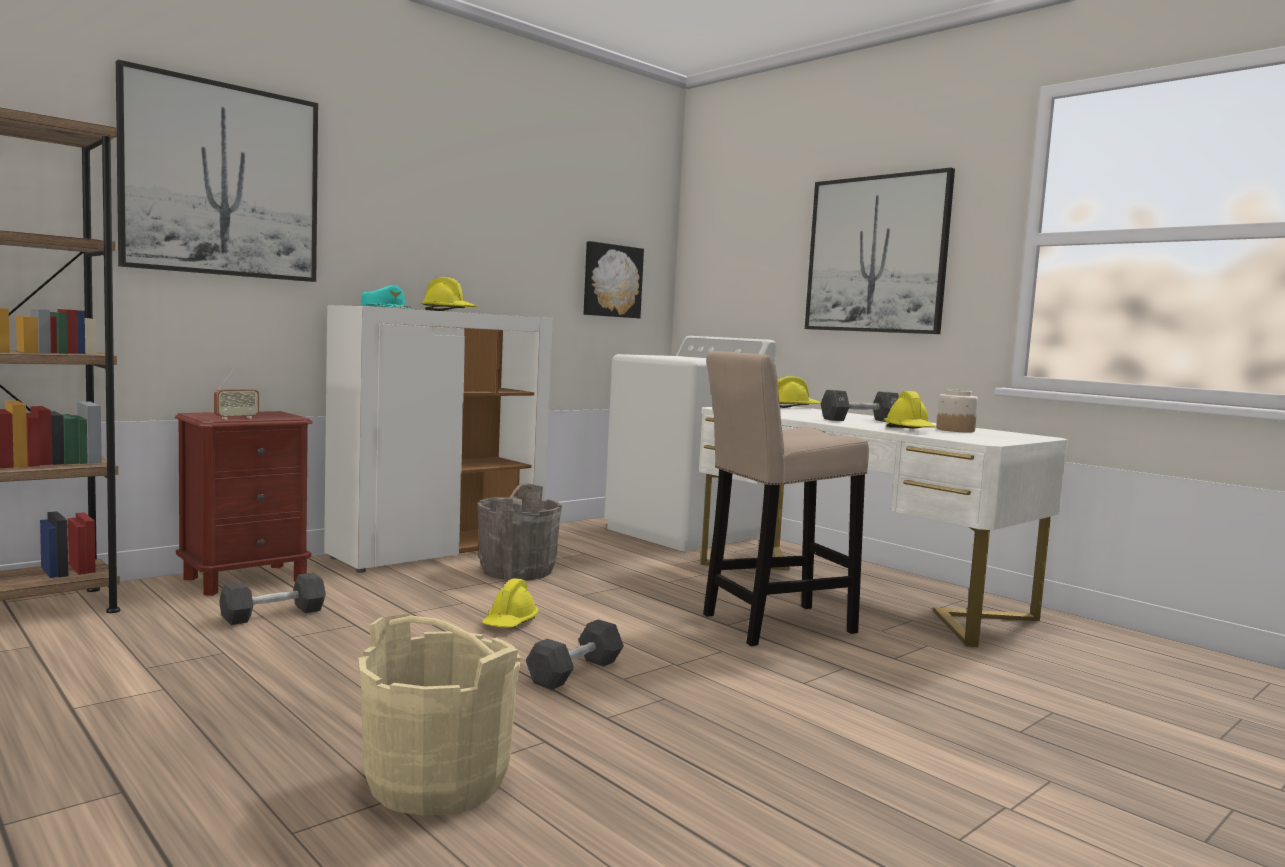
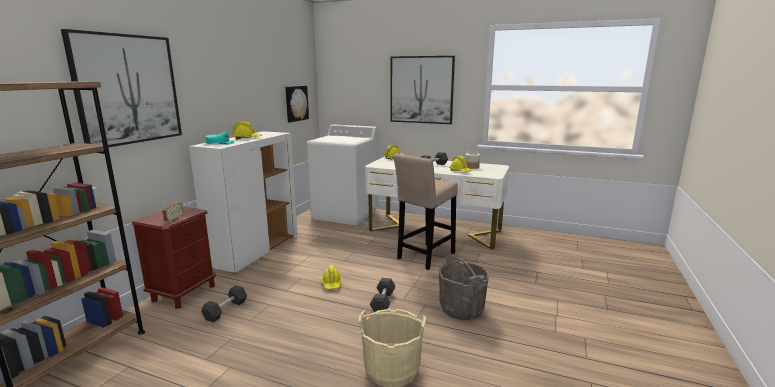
camera: 25 degrees left, 10 degrees up
(517, 571) = (302, 254): grey bucket -> grey bucket (462, 308)

